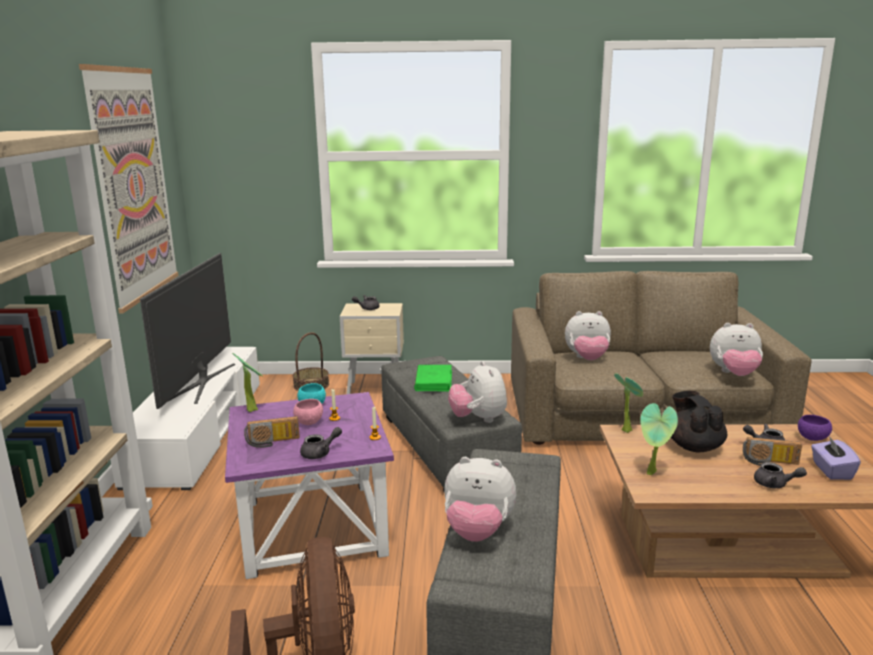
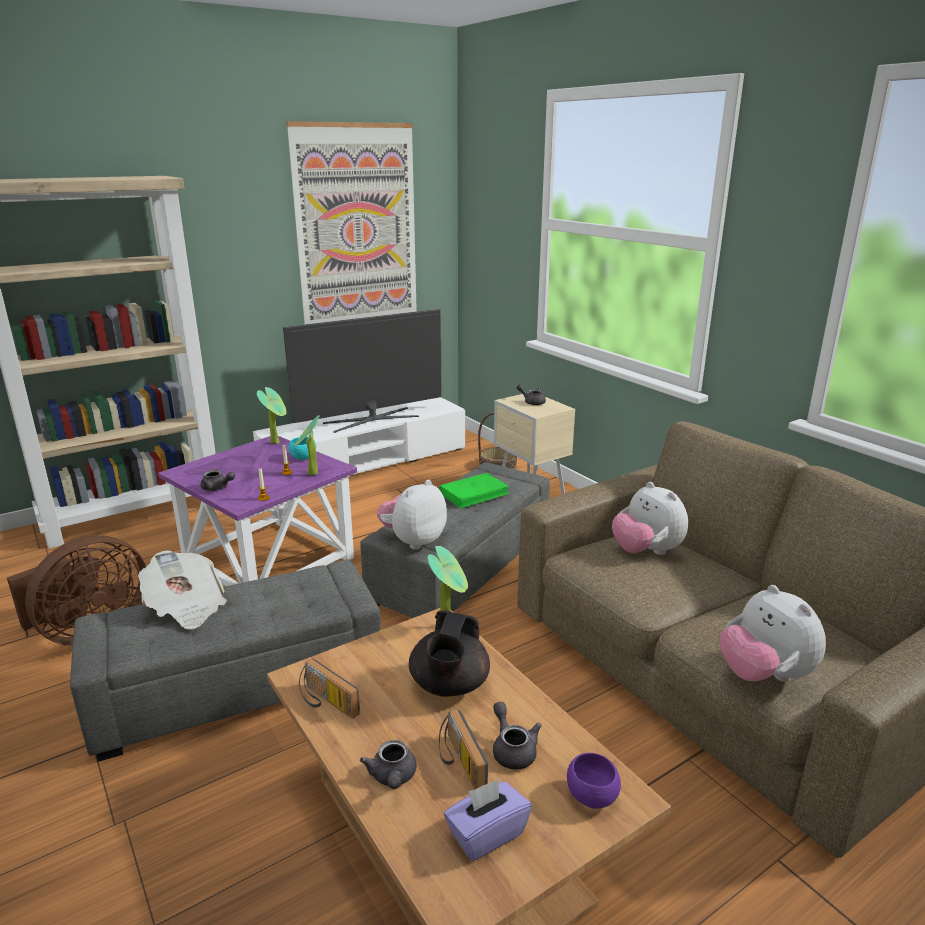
camera: 55 degrees right, 5 degrees up
(272, 442) = (223, 467): radio -> radio (325, 703)
(309, 422) = (270, 467): pink bowl -> none
(478, 531) = (186, 607): plush toy -> newspaper
(653, 473) = (346, 670): potted plant -> potted plant (311, 475)
(694, 446) = (449, 686): black teapot -> black teapot turned 150 degrees clockwise

